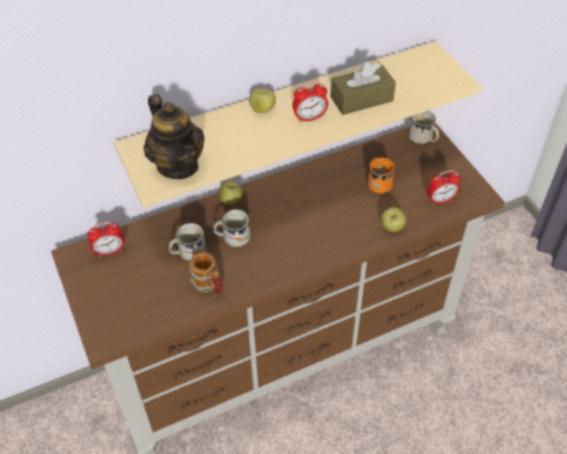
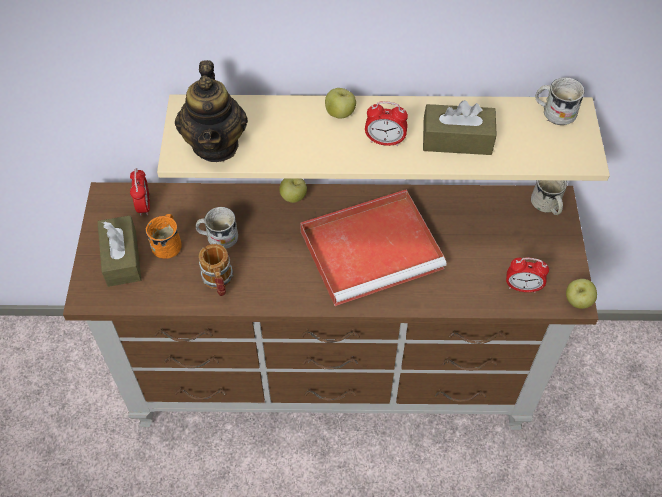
camera: 25 degrees right, 5 degrees up
(110, 251) = (144, 205): alarm clock -> alarm clock turned 105 degrees counterclockwise
(115, 299) = (122, 258): none -> brown tissue box
(232, 237) = (271, 239): white mug -> white mug (554, 112)
(316, 214) = (373, 248): none -> red tray
(378, 182) = (464, 238): orange mug -> orange mug (168, 243)
(392, 227) = (447, 297): apple -> apple (577, 301)

